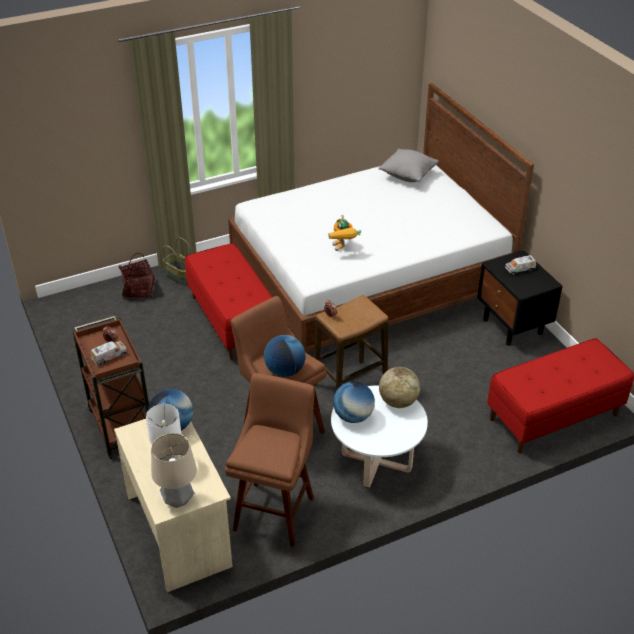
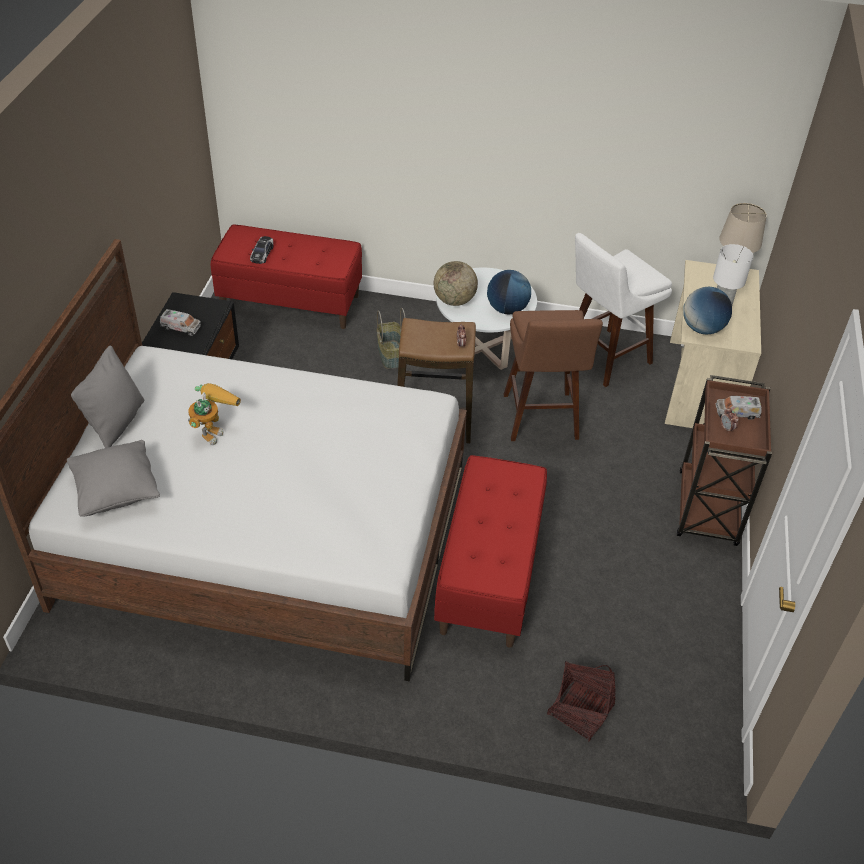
camera: 145 degrees left, 5 degrees up
(180, 277) = (503, 699): basket -> basket (390, 354)
(275, 510) = (604, 359): brown stool -> white stool
(285, 371) = (560, 318): globe -> none
(343, 249) = (350, 423): toy robot -> toy robot (213, 430)
(455, 196) = (116, 423): none -> grey pillow
(573, 361) = (262, 254): none -> toy car

